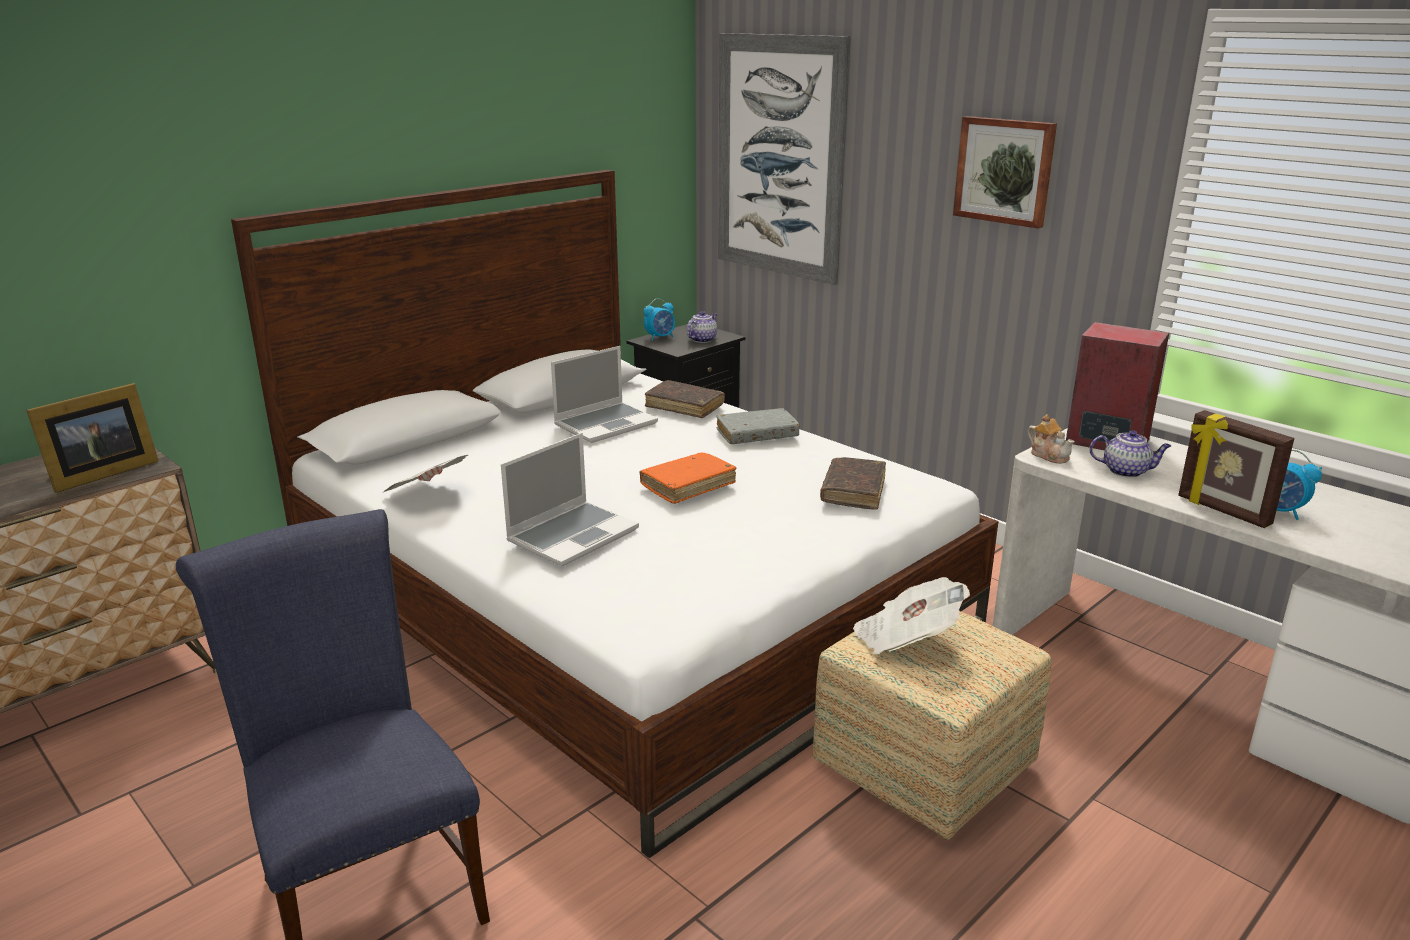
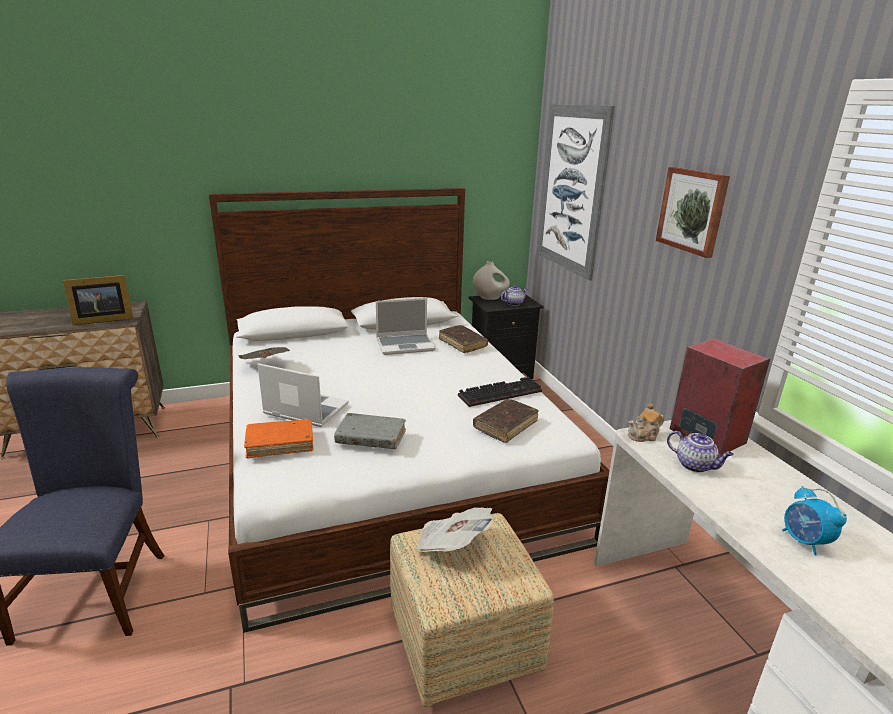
camera: 25 degrees right, 0 degrees up
(573, 535) = (304, 410): laptop -> laptop turned 135 degrees counterclockwise
(660, 337) = (490, 298): alarm clock -> white vase
(688, 485) = (405, 395): orange book -> orange book (280, 444)
(757, 435) = (486, 371): grey book -> grey book (371, 438)
(804, 456) = (500, 393): none -> keyboard
(1049, 455) = (644, 436): teapot -> teapot turned 75 degrees clockwise
(1223, 511) = (747, 525): picture frame -> none

